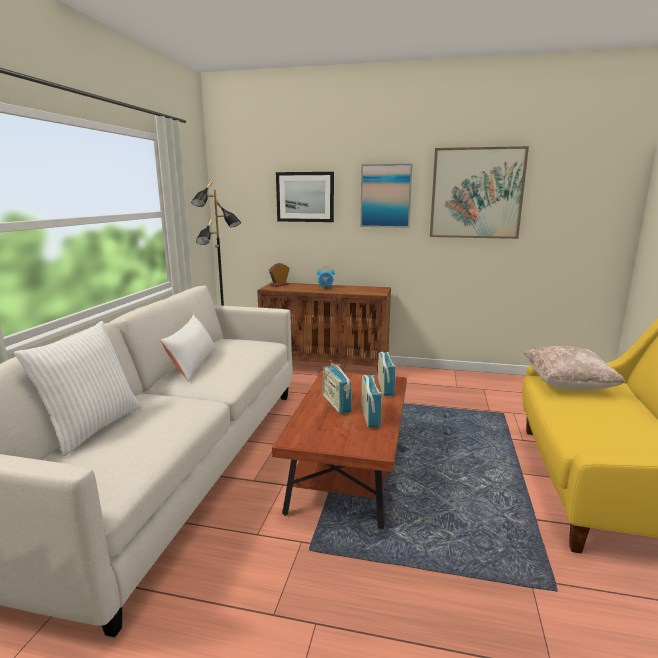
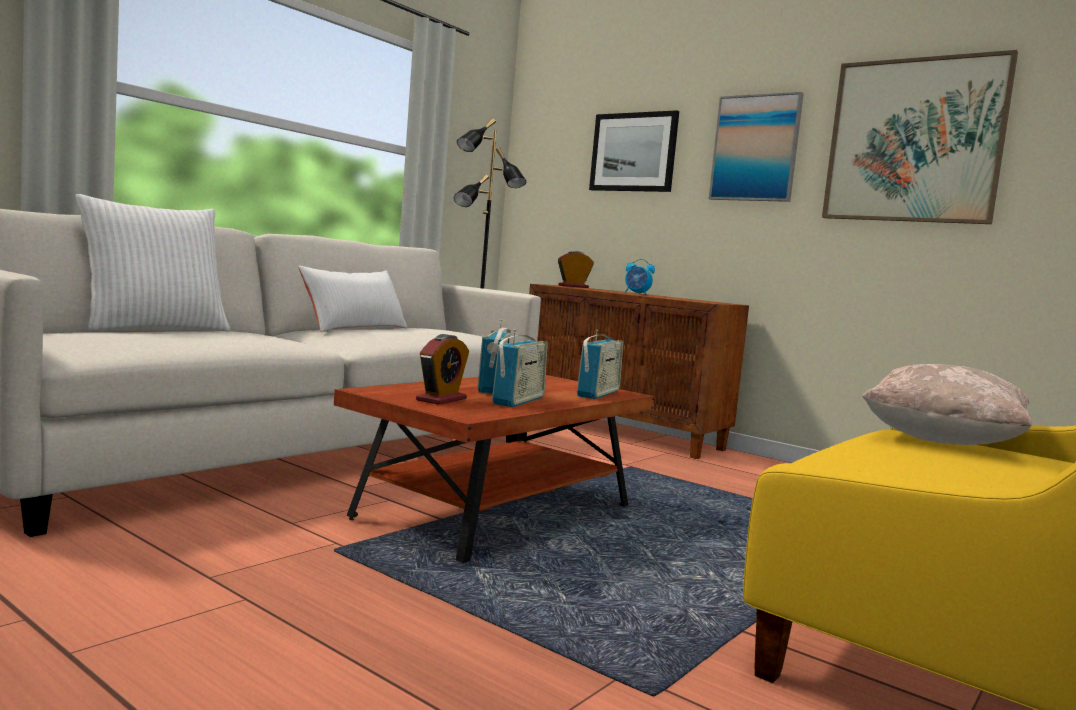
camera: 25 degrees right, 10 degrees down
(339, 434) = (441, 399): none -> alarm clock

